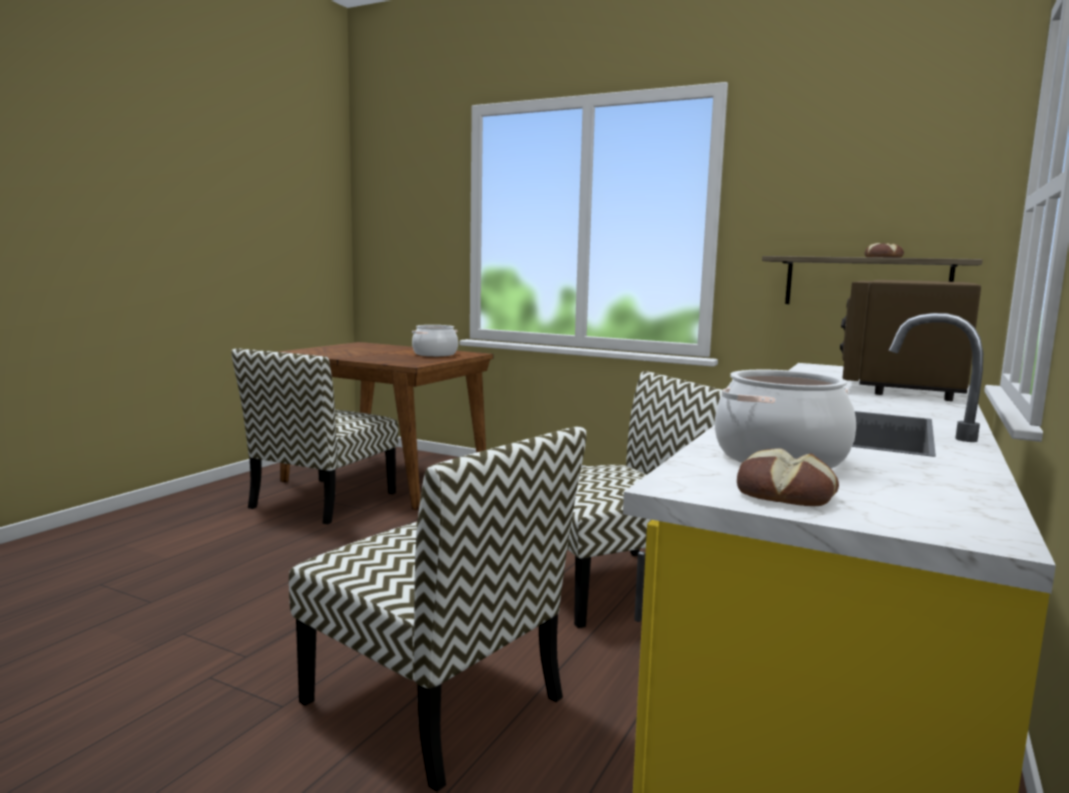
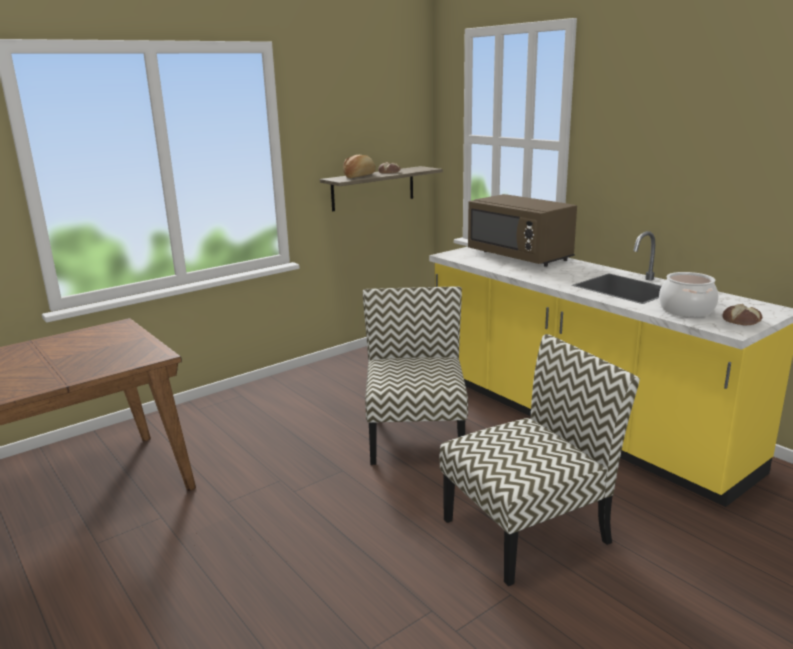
camera: 65 degrees left, 10 degrees up
(323, 501) = (101, 543): chair -> none
(435, 354) = (100, 340): cooking pot -> none
(820, 256) = (359, 176): none -> bread

